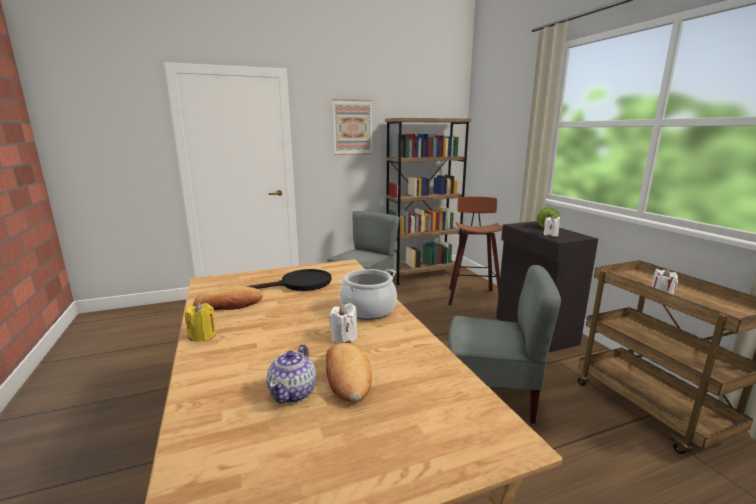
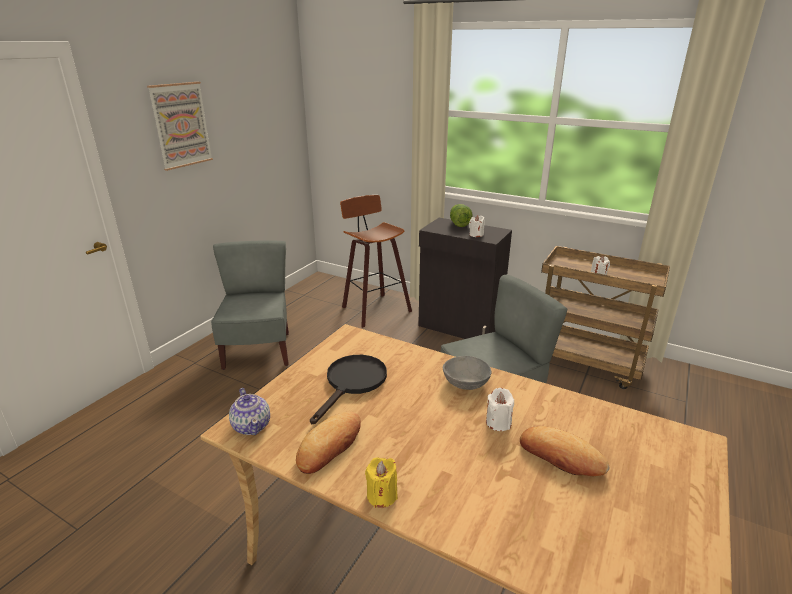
camera: 40 degrees left, 10 degrees up
(293, 392) = (554, 494): teapot -> teapot (252, 425)
(368, 310) = (466, 383): cooking pot -> grey bowl
(422, 275) = (295, 299): brown bookcase -> none

